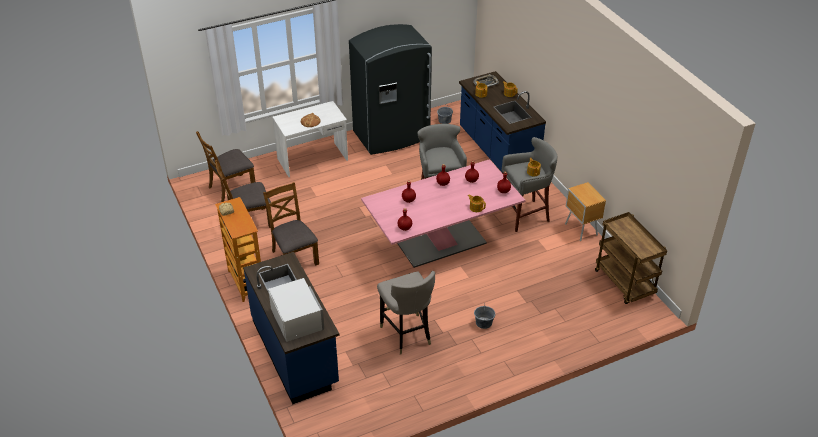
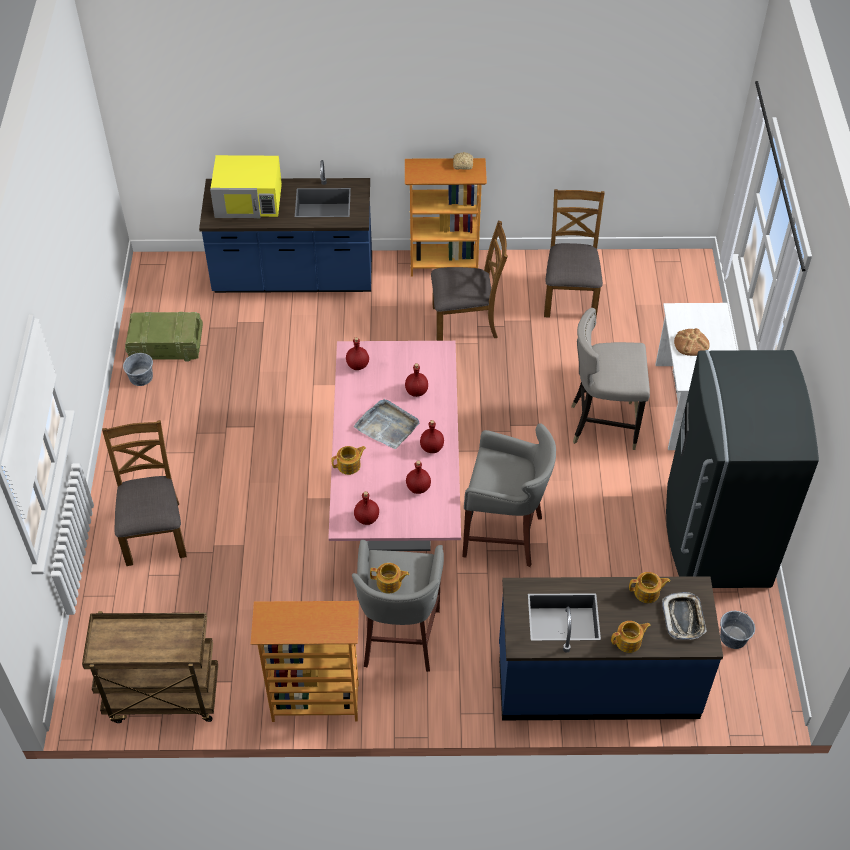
camera: 115 degrees right, 10 degrees up
(231, 188) = (658, 295): brown chair -> brown chair (154, 532)
(296, 318) = (249, 200): white microwave -> yellow microwave
(395, 393) = (167, 345): none -> crate
(407, 335) = (248, 389): grey stool -> grey stool (602, 424)
(440, 203) = (387, 426): none -> grey tray
(483, 323) = (211, 477): grey bucket -> grey bucket (141, 377)
(581, 230) = (315, 703): brown nightstand -> bookcase

